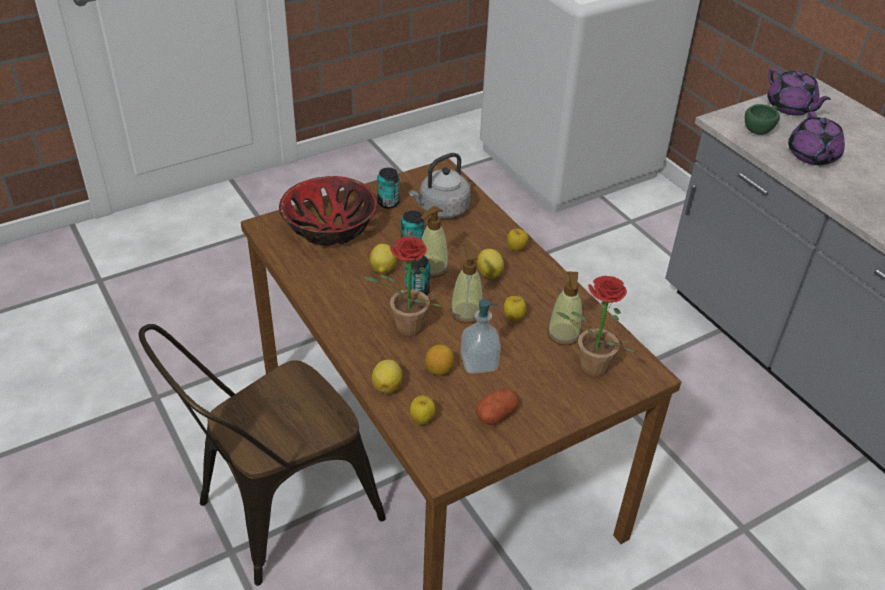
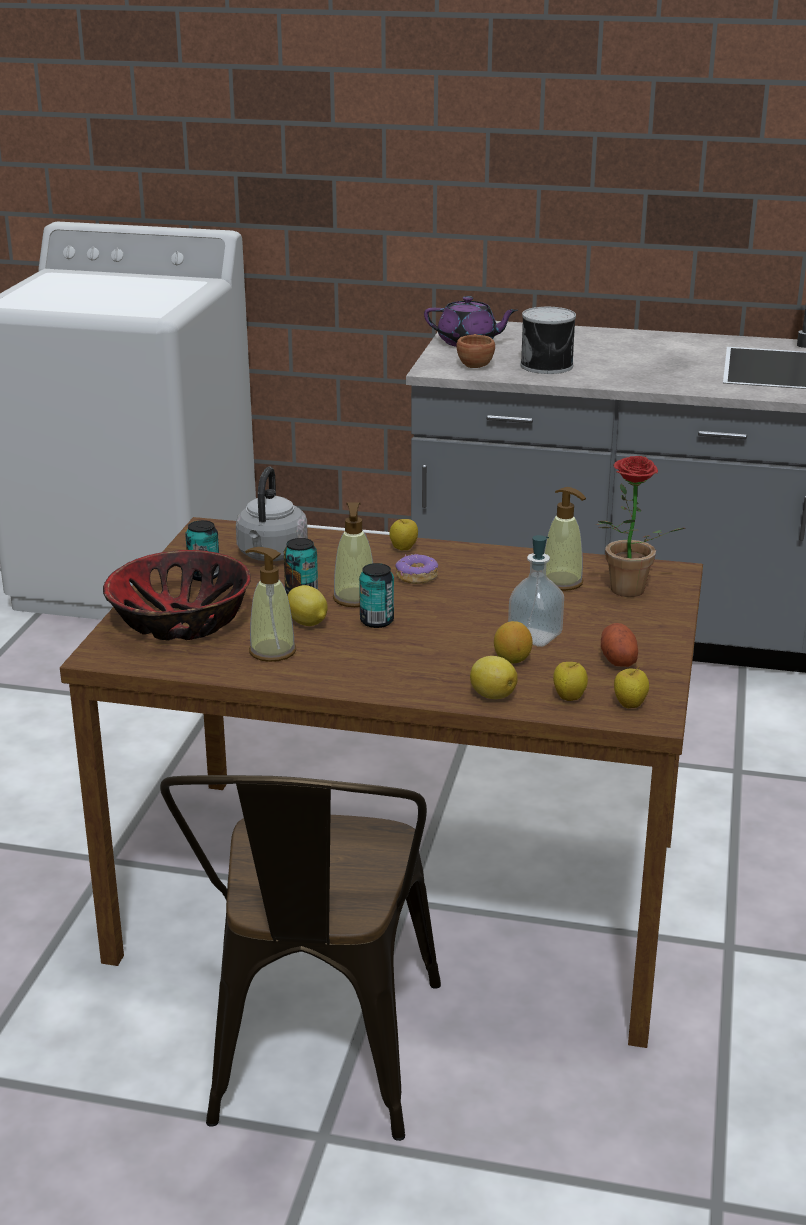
camera: 45 degrees left, 15 degrees down
(404, 329) = (422, 651): potted plant -> none
(466, 312) = (452, 611): soap dispenser -> soap dispenser (272, 651)
(489, 274) = (416, 577): lemon -> donut
(513, 318) = (500, 593): apple -> apple (629, 705)
(760, 129) = (475, 364): green cup -> brown cup
(812, 156) = (548, 366): purple teapot -> can

